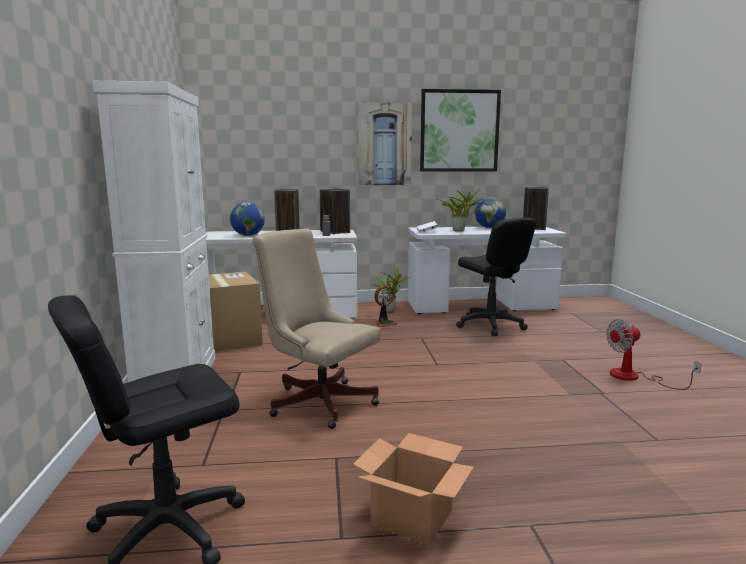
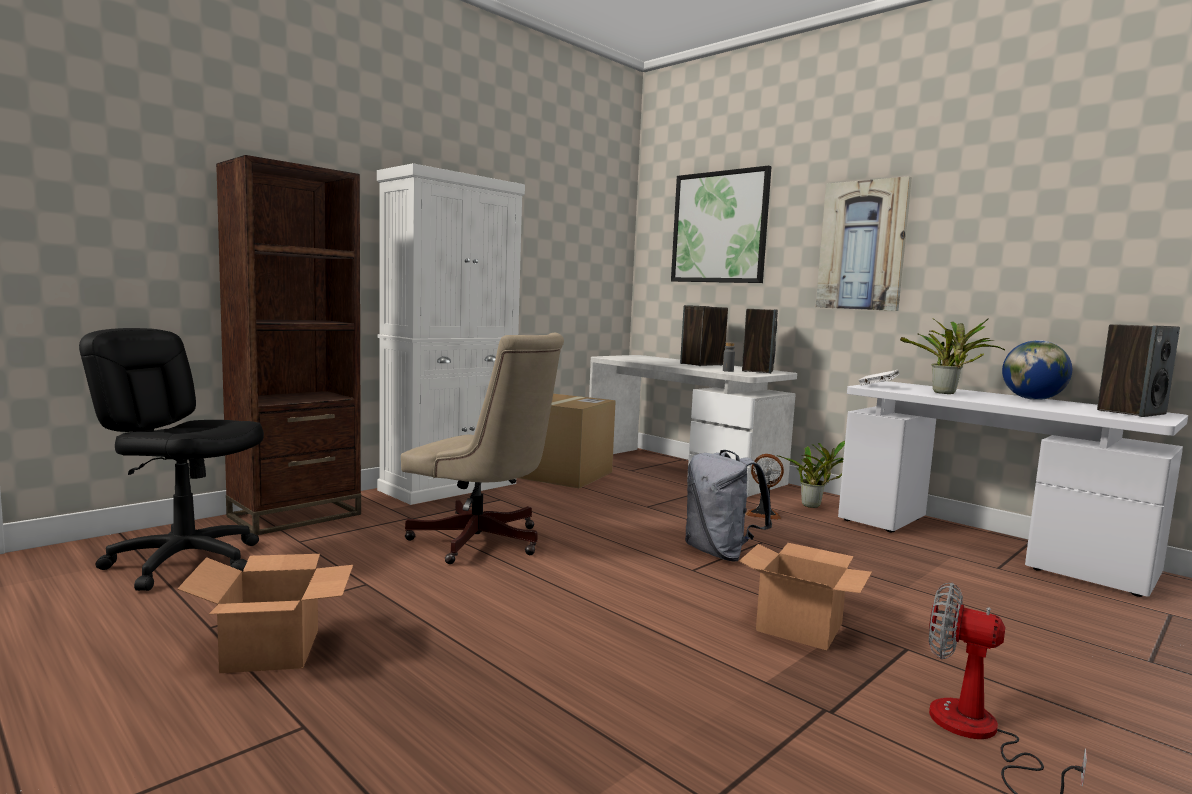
camera: 50 degrees right, 5 degrees down
(129, 453) = (295, 515): none -> brown bookcase
(248, 235) = (648, 360): globe -> none
(317, 401) = (484, 543): beige office chair -> beige office chair turned 120 degrees clockwise
(424, 351) = (720, 553): none -> grey backpack
(459, 131) = (998, 218): picture -> picture (719, 227)
(490, 325) = (919, 568): black office chair -> none
(525, 369) = (798, 627): none -> cardboard box

